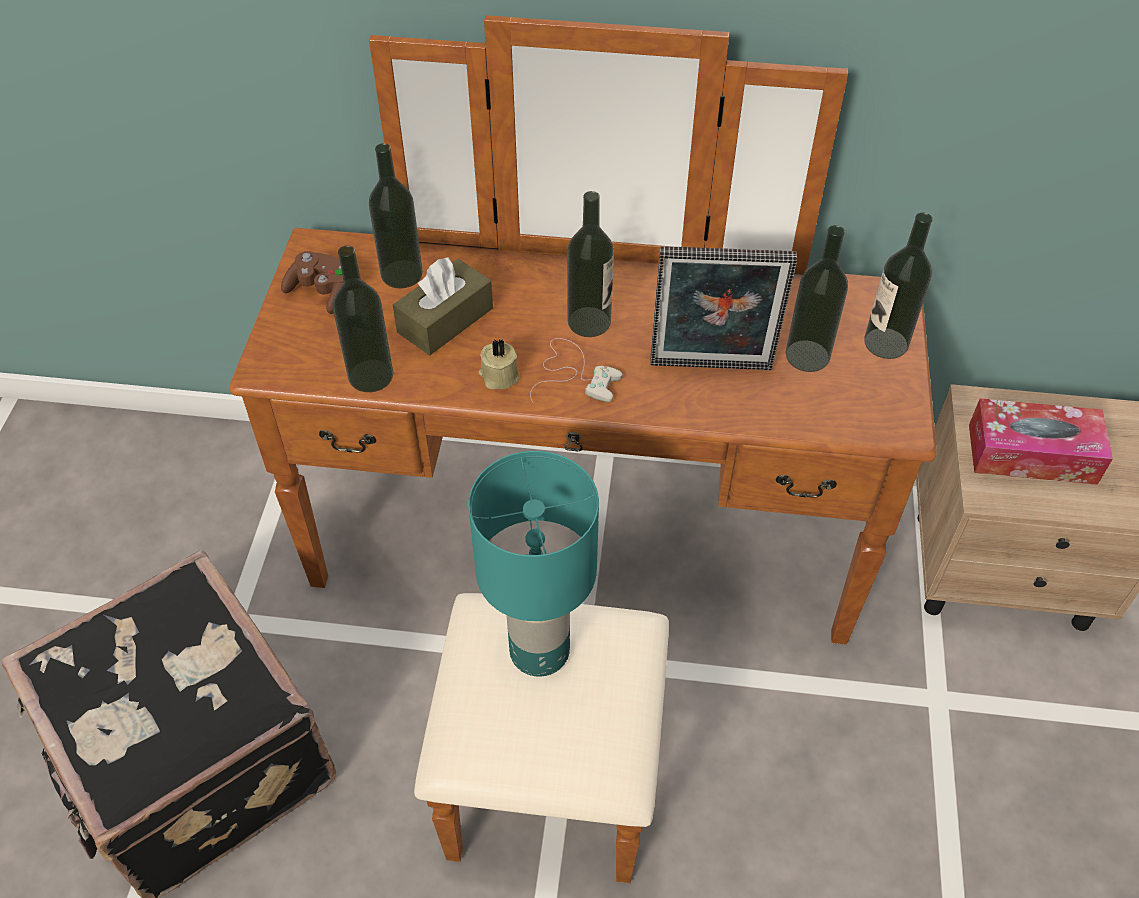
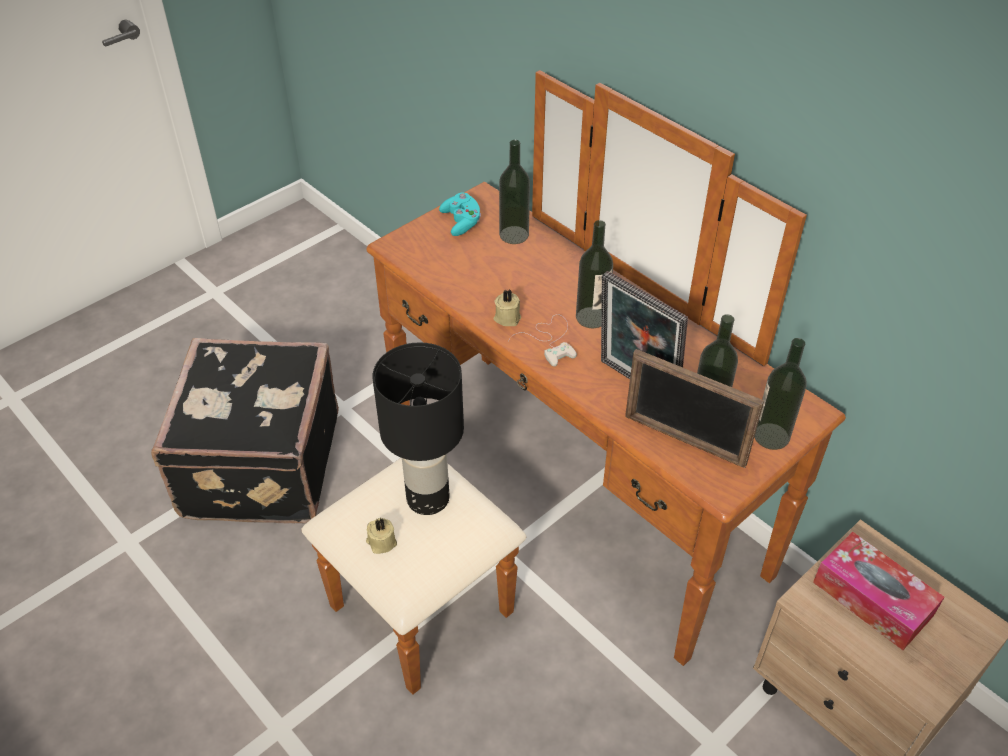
camera: 40 degrees right, 5 degrees down
(322, 292) = (461, 222): brown game controller -> turquoise game controller
(370, 376) = (440, 278): bottle -> none
(445, 320) = (510, 272): brown tissue box -> none
(538, 650) = (427, 497): turquoise table lamp -> black table lamp
(539, 739) = (381, 542): none -> beige candle
(817, 399) = (684, 440): none -> picture frame

